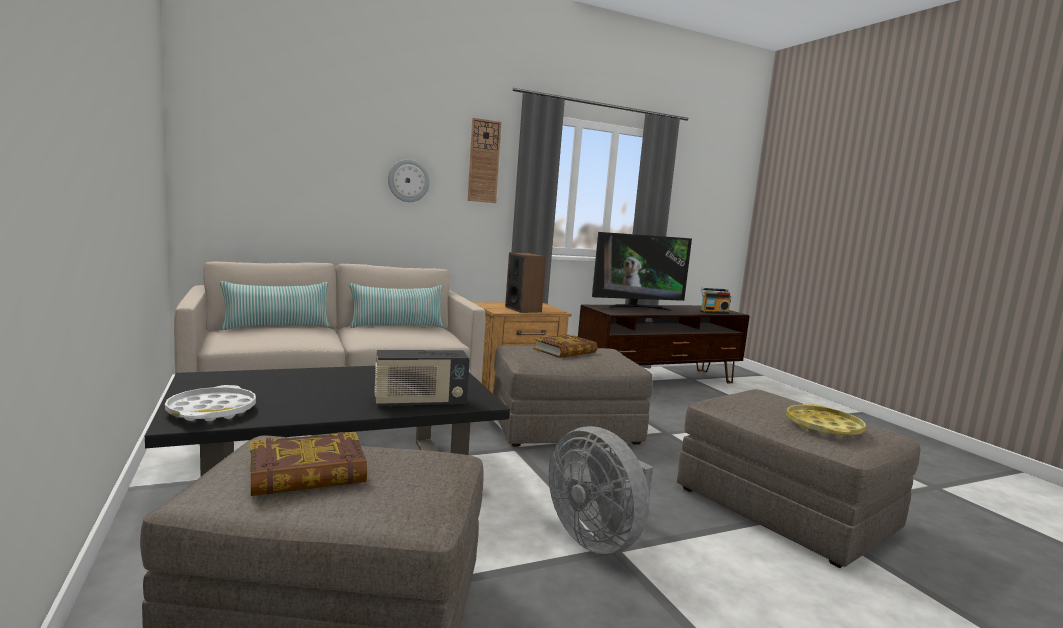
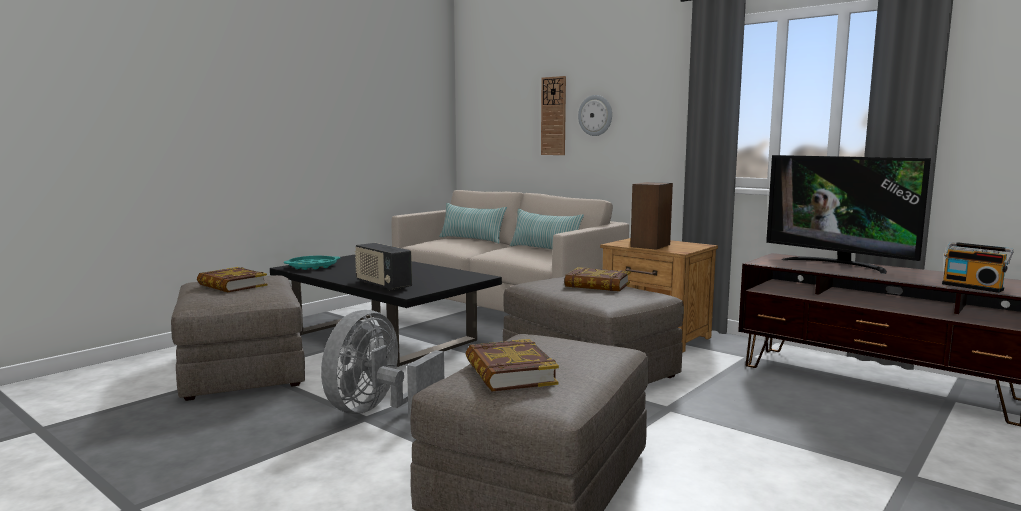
camera: 65 degrees right, 0 degrees up
(212, 411) = (312, 266): white tray -> turquoise tray
(484, 161) = (664, 85): wall clock -> wall clock (553, 116)
(823, 427) = (509, 373): yellow tray -> book

